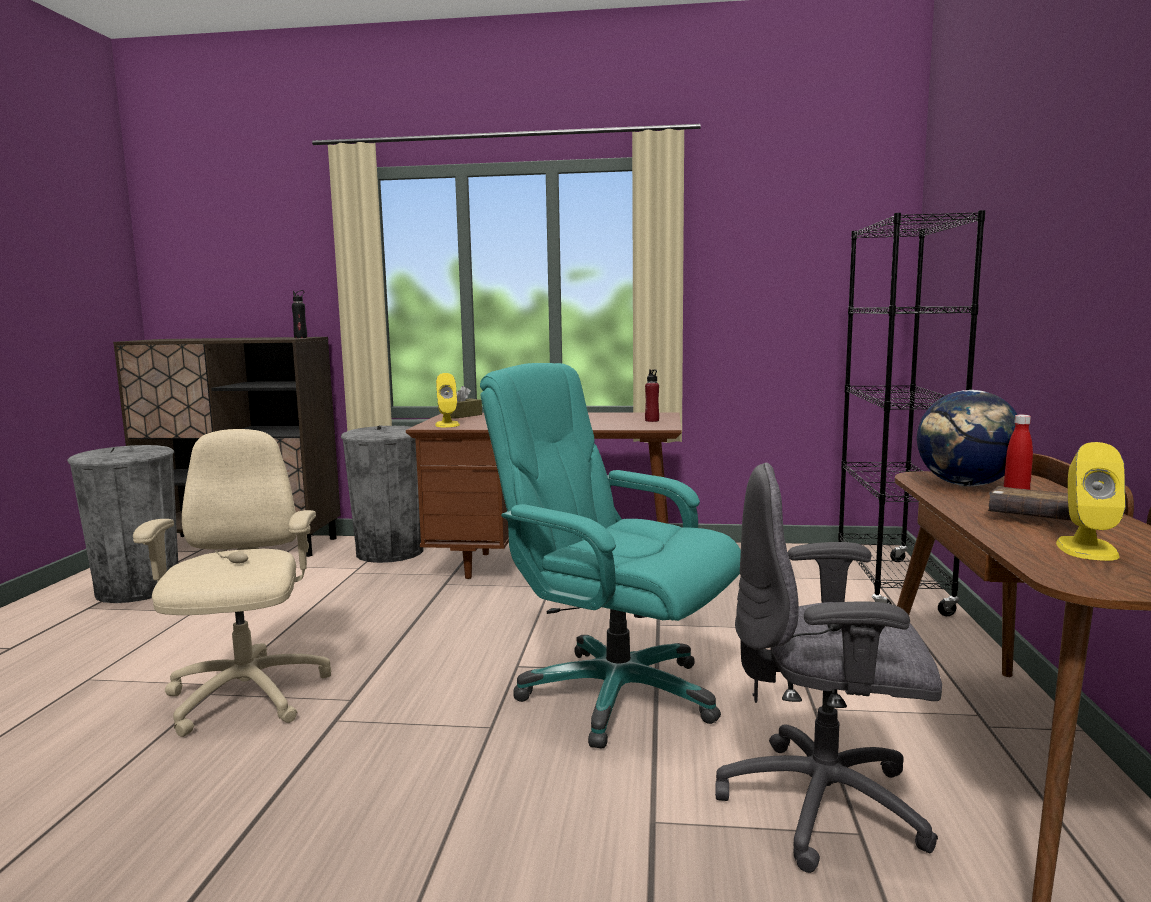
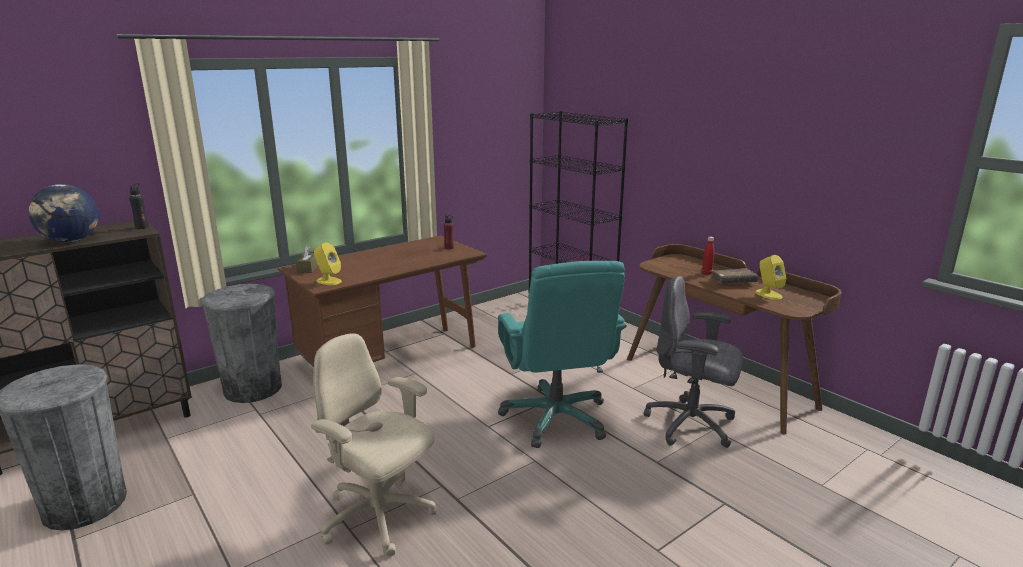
camera: 45 degrees left, 10 degrees up
(616, 694) = (556, 418): turquoise office chair -> turquoise office chair turned 90 degrees counterclockwise
(826, 805) = (692, 425): grey office chair -> grey office chair turned 60 degrees clockwise
(966, 485) = (675, 267): globe -> globe (71, 241)

